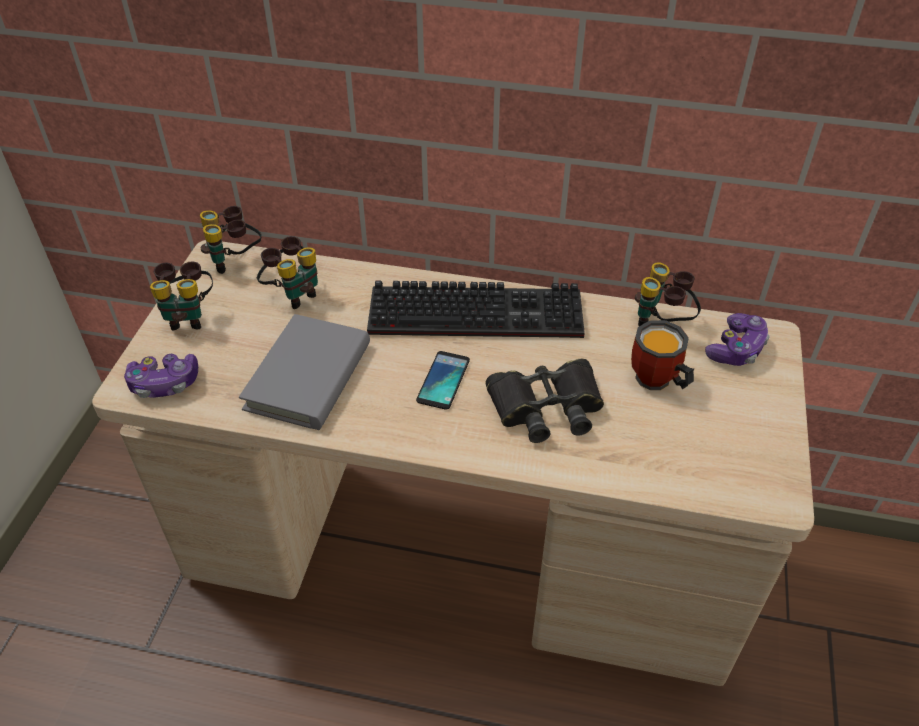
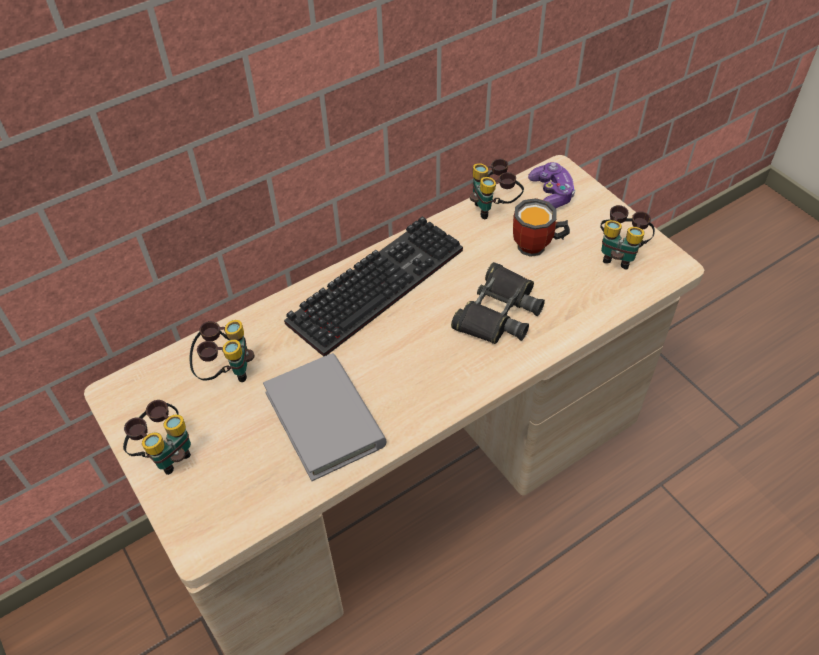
camera: 45 degrees left, 5 degrees up
(164, 384) = (224, 515): game controller -> none
(236, 262) = (142, 383): binoculars -> binoculars (619, 254)
(443, 380) = (416, 347): phone -> none

